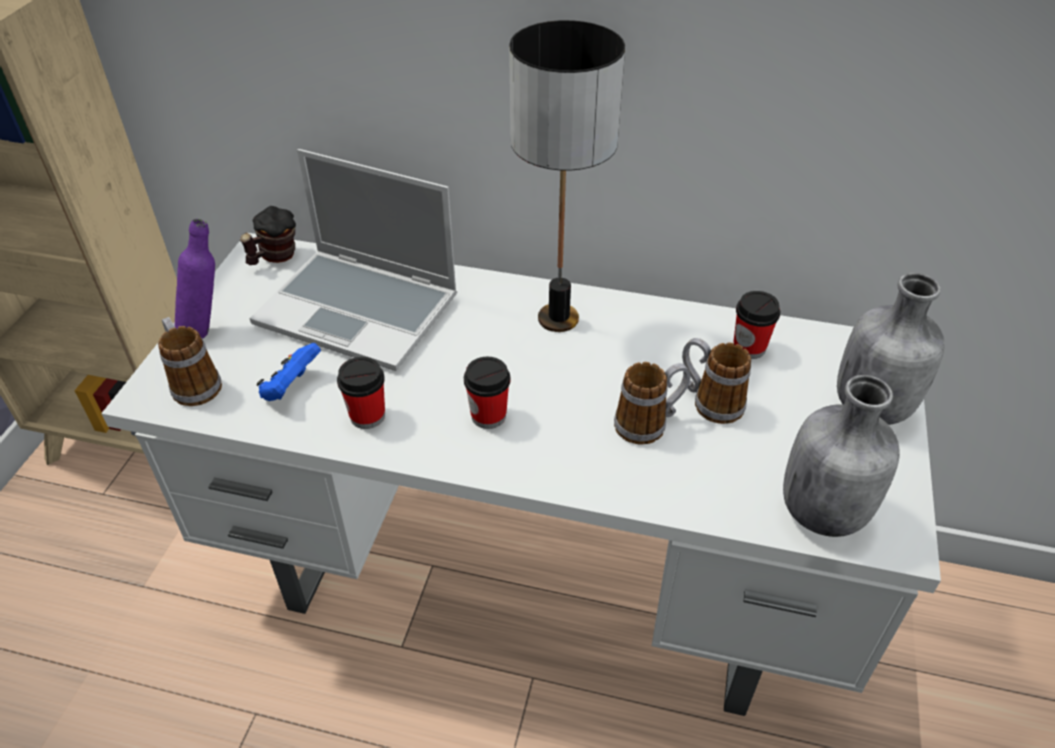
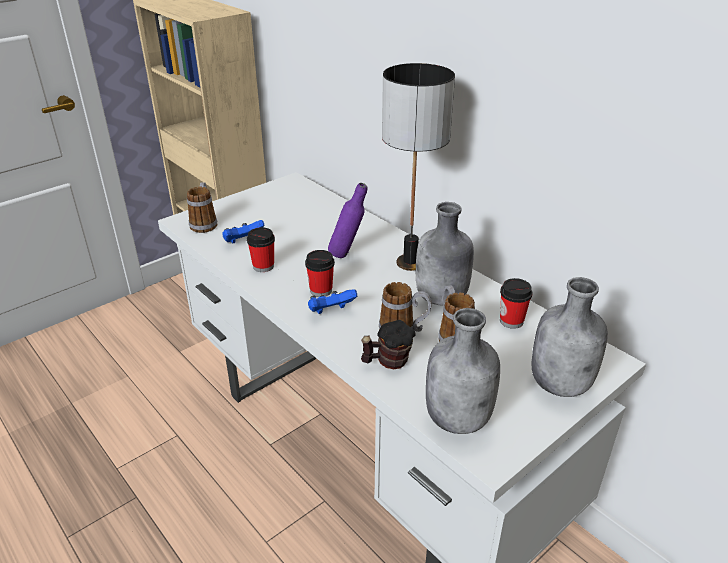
camera: 35 degrees right, 10 degrees down
(208, 329) = (234, 204): purple bottle -> purple bottle (347, 254)
(274, 258) = (296, 186): mug -> mug (387, 362)
(361, 310) = (311, 222): laptop -> none
(535, 442) = (331, 311): none -> blue game controller
(646, 354) = (441, 298): none -> grey bottle

